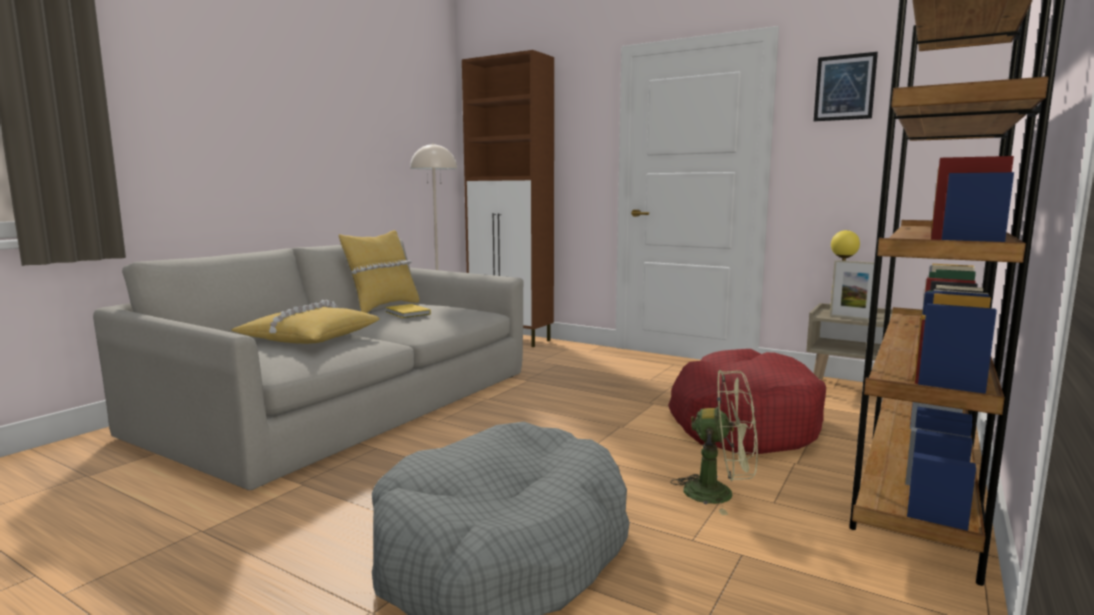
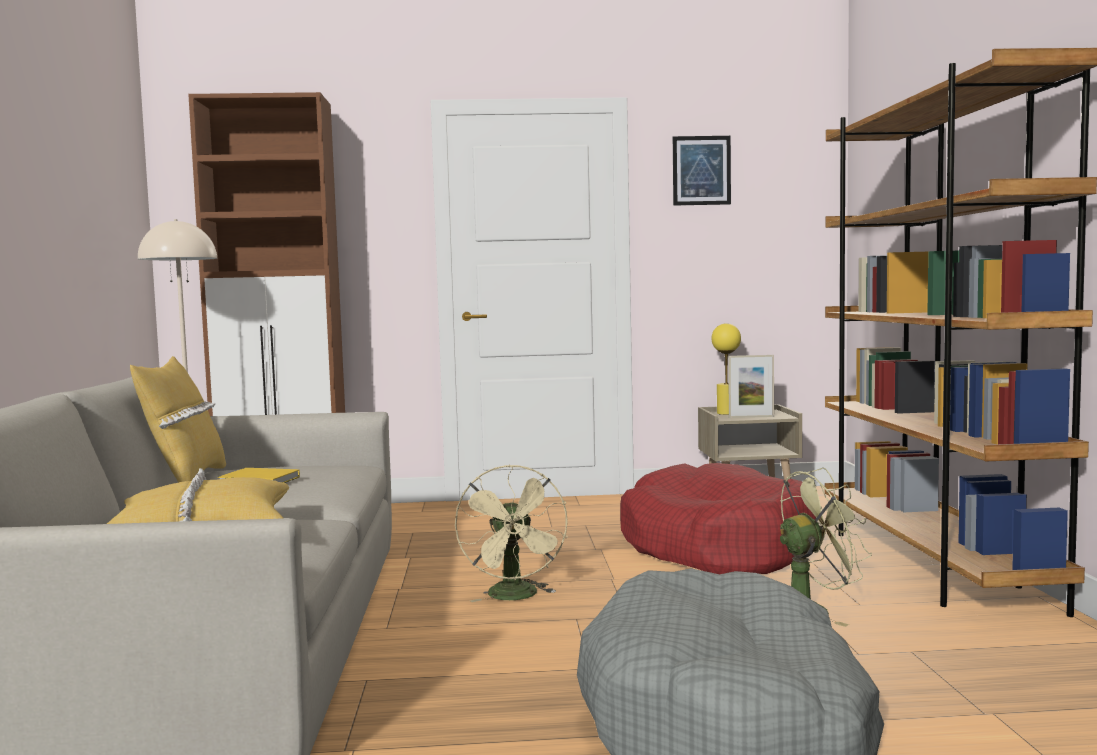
camera: 35 degrees left, 5 degrees down
(538, 422) = (516, 597): none -> beige fan

